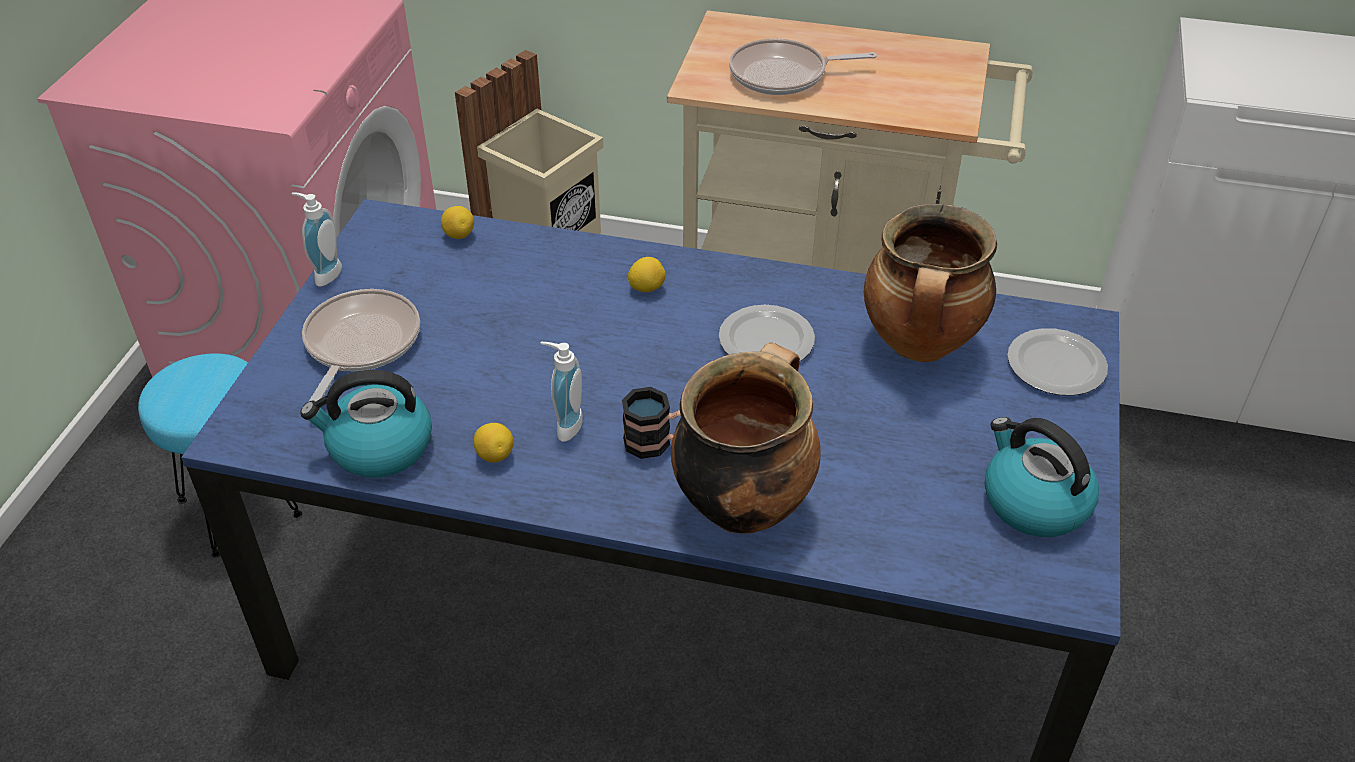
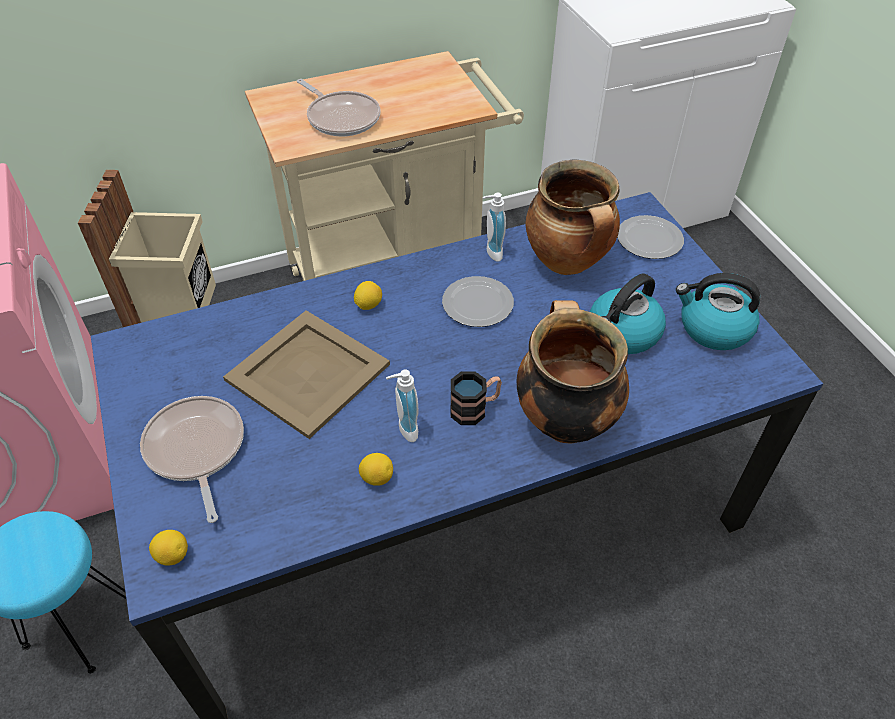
camera: 35 degrees left, 5 degrees up
(324, 274) = (113, 409): soap dispenser -> soap dispenser (491, 252)
(379, 447) = (287, 520): kettle -> kettle (623, 333)
(459, 235) = (196, 329): lemon -> lemon (172, 555)
(522, 324) = (306, 372): none -> beige tray
(784, 75) = (341, 117): frying pan -> frying pan turned 90 degrees counterclockwise

